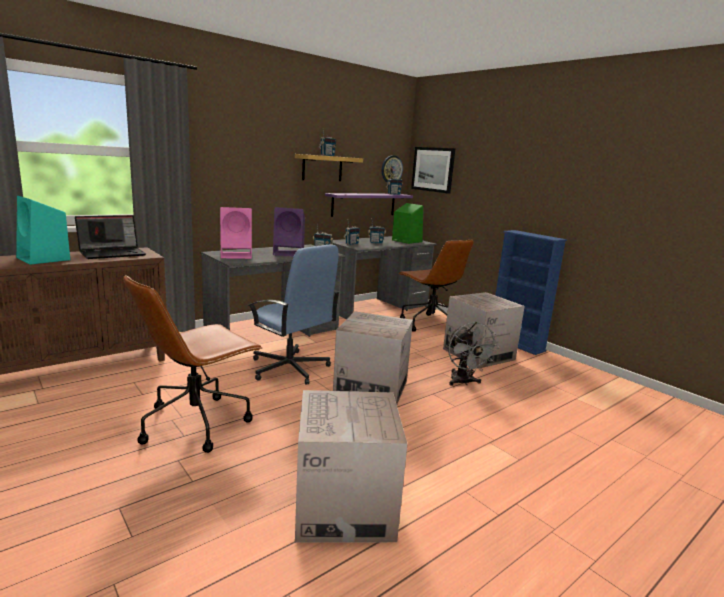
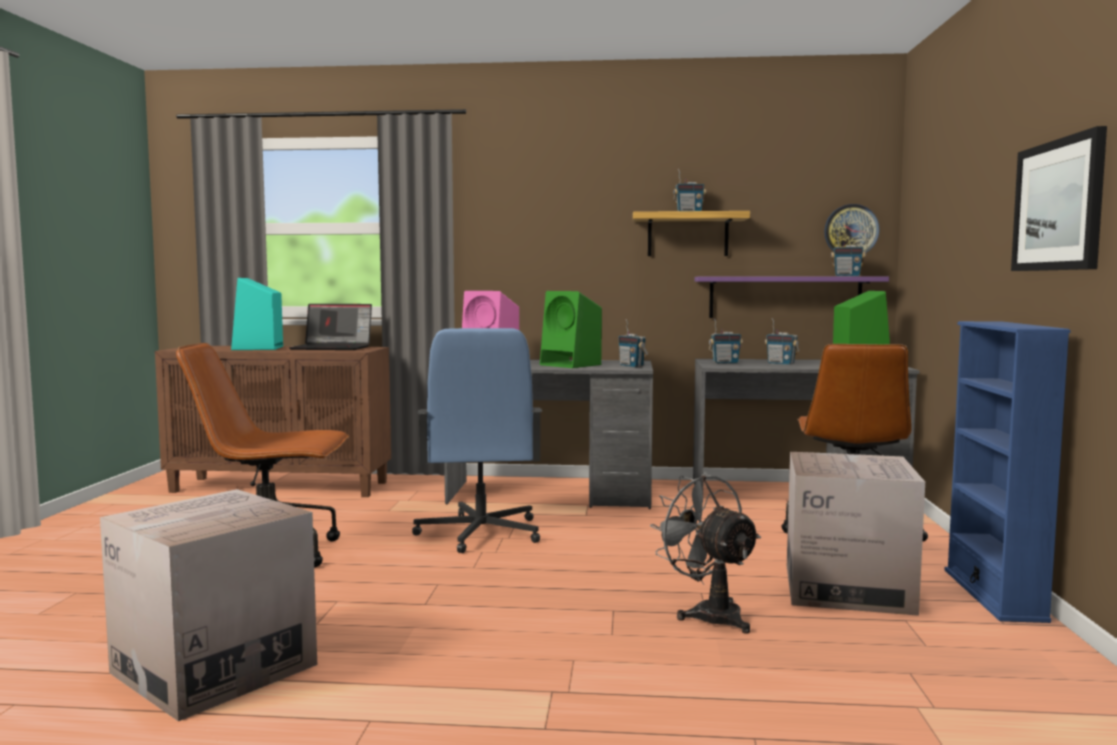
camera: 45 degrees right, 10 degrees down
(289, 253) = (572, 365): purple speaker -> green speaker
(371, 388) = (533, 579): cardboard box -> none
(433, 169) = (920, 220): picture -> picture (1058, 205)
(464, 382) = (709, 613): grey fan -> grey fan turned 120 degrees clockwise

